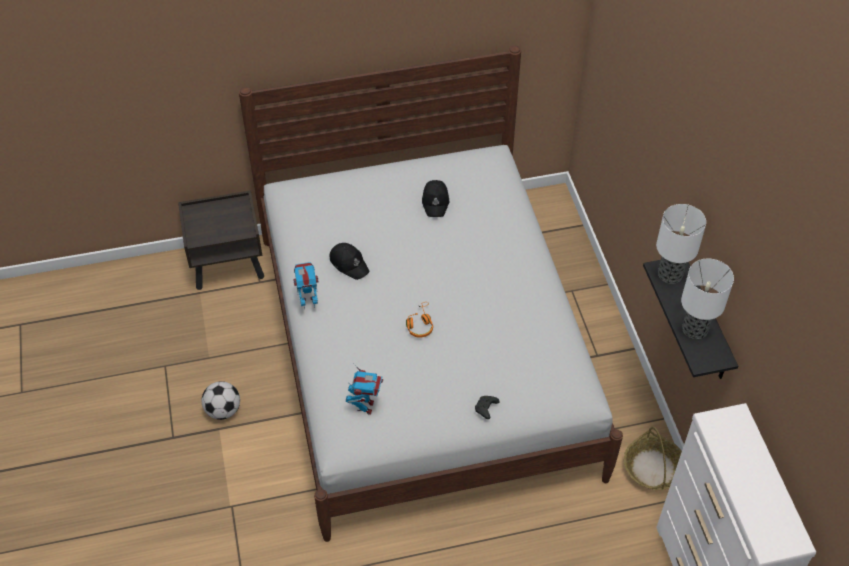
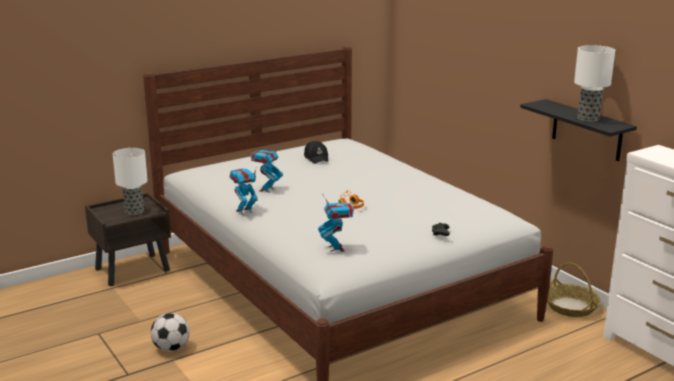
camera: 20 degrees left, 30 degrees down
(349, 263) = (267, 190): black cap -> toy robot
(670, 274) = (545, 105): table lamp -> table lamp (135, 211)

